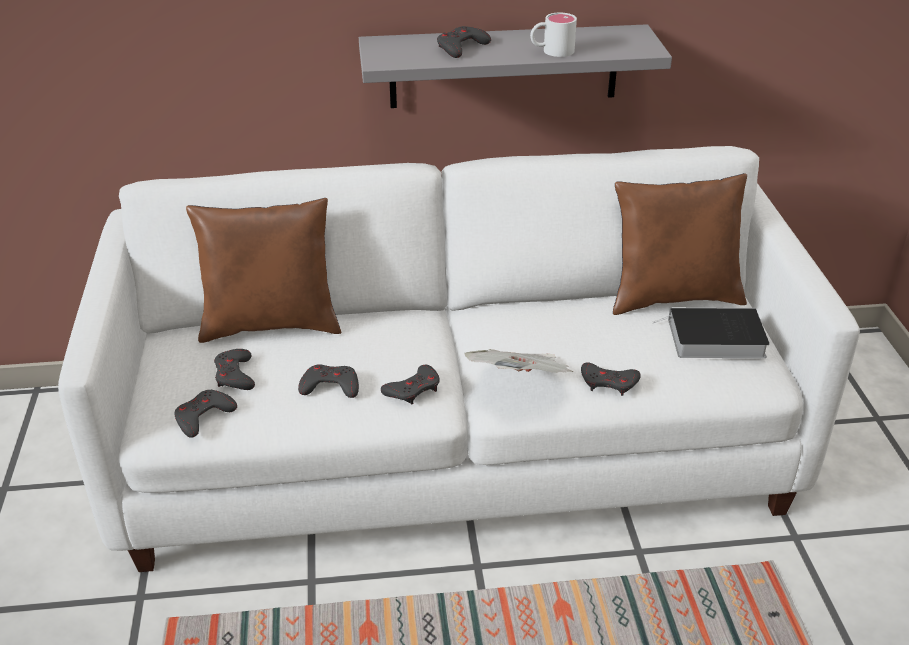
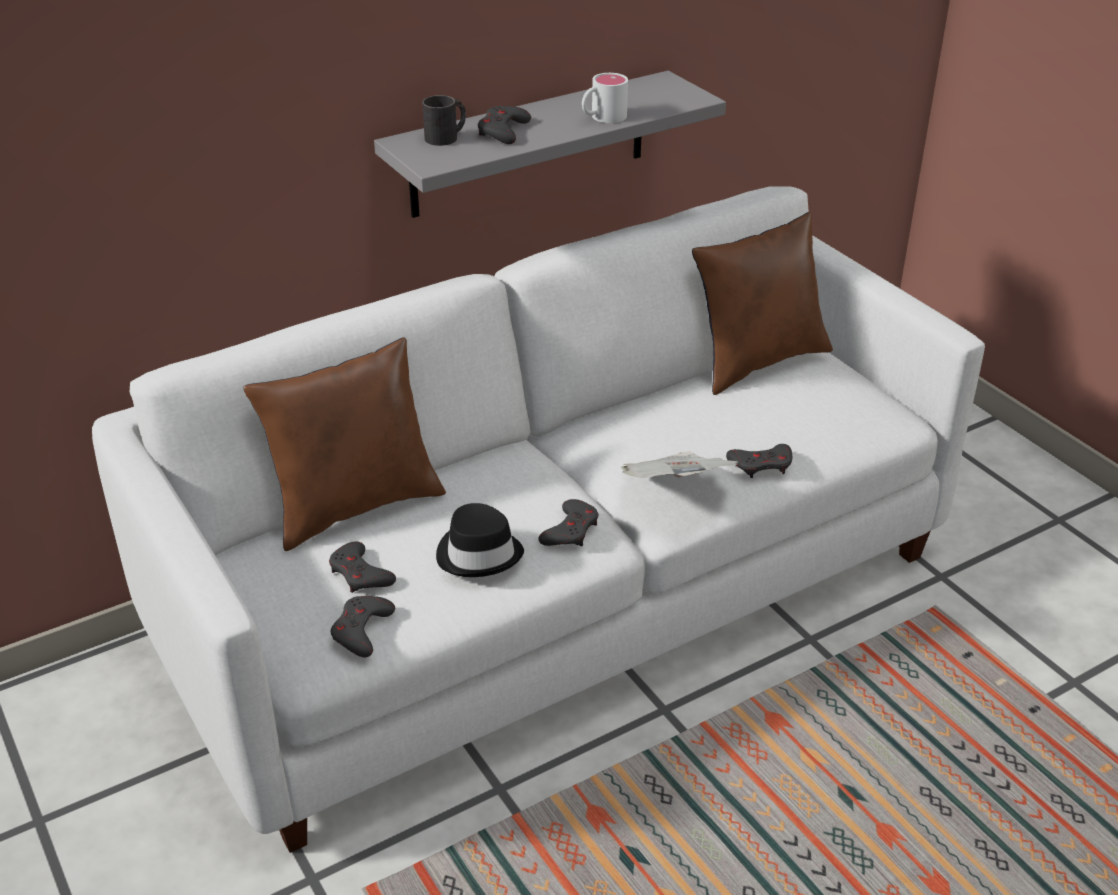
camera: 25 degrees left, 0 degrees up
(330, 386) = (479, 553): grey game controller -> black hat
(413, 44) = (446, 137): none -> black mug
(713, 339) = (826, 393): book -> none

